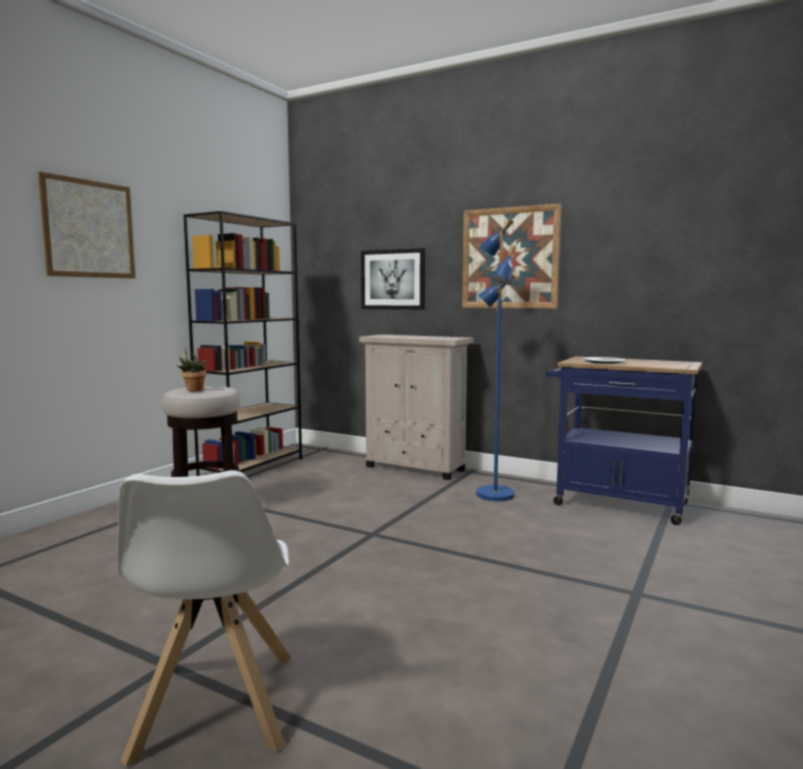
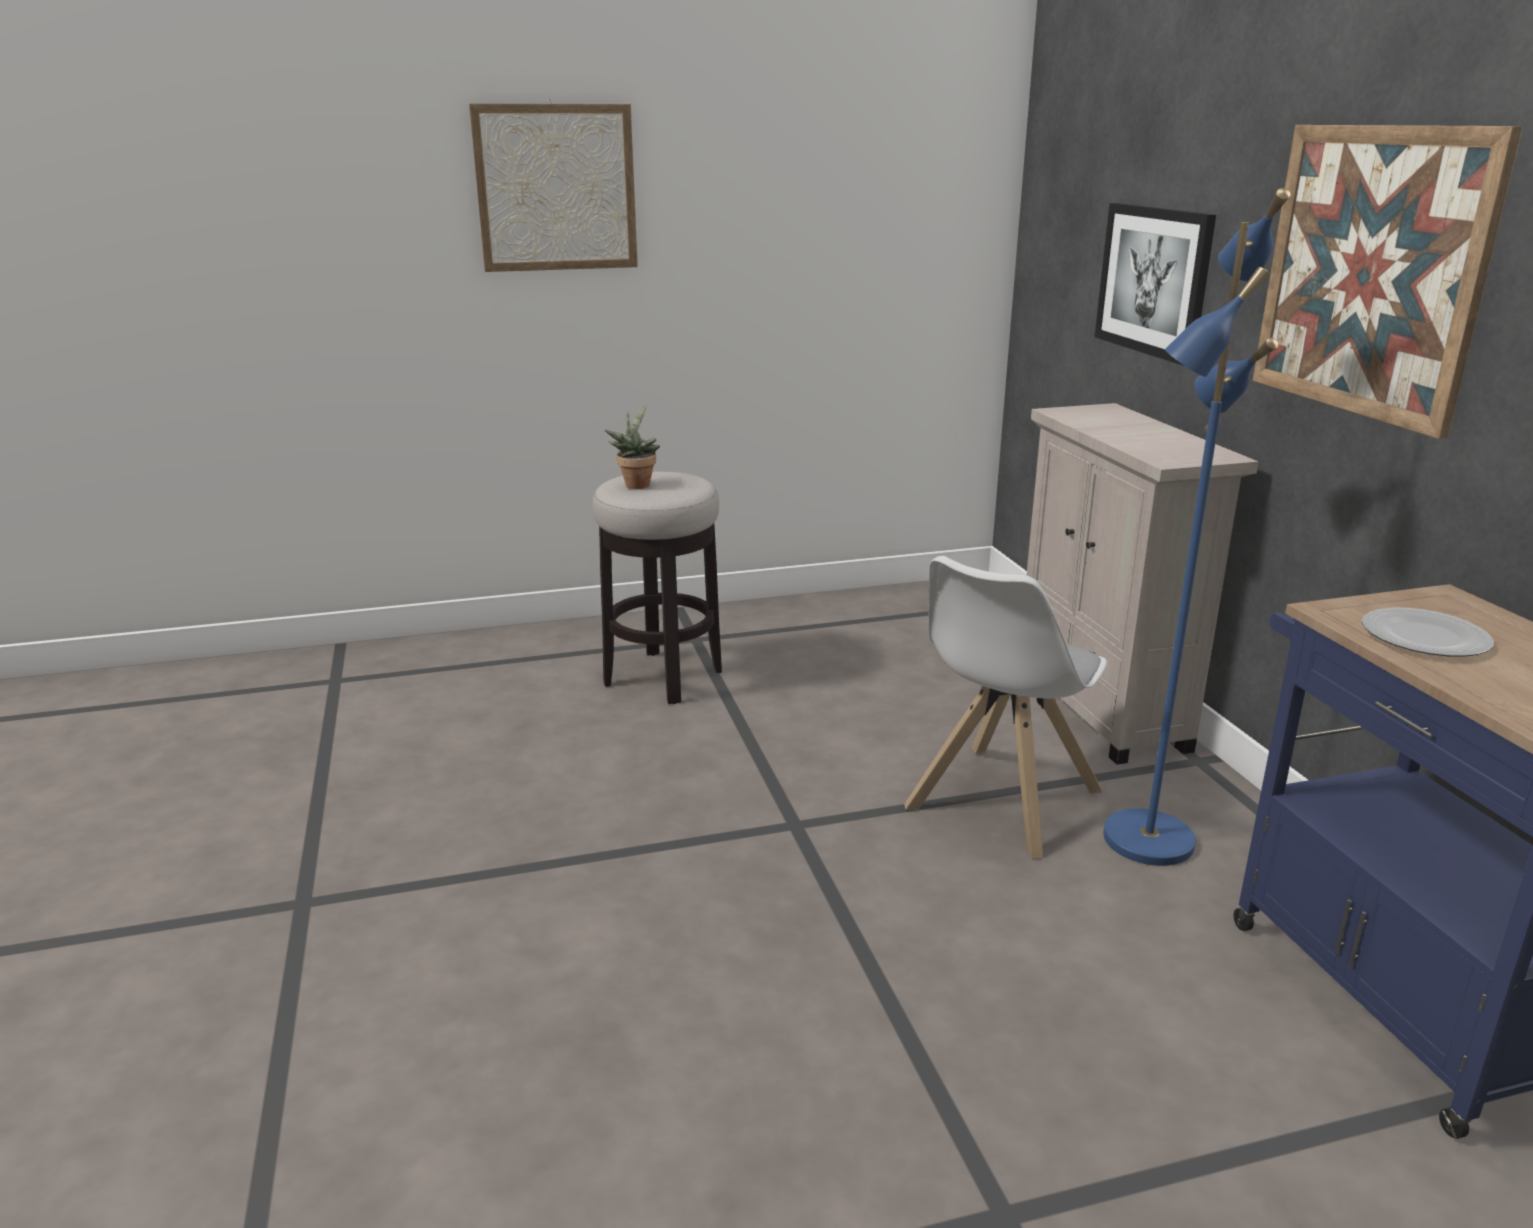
camera: 45 degrees right, 15 degrees up
(215, 709) = (253, 990): chair -> chair (1000, 802)
(252, 467) = (841, 609): beige bookcase -> none

